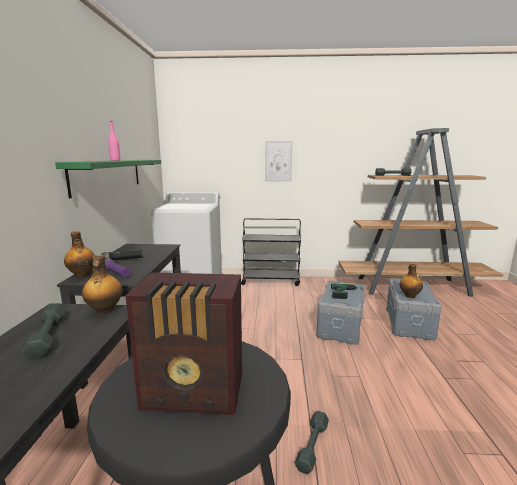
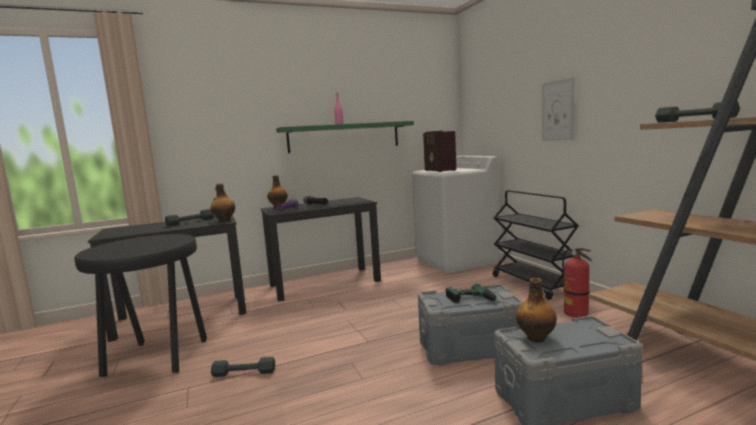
camera: 65 degrees right, 5 degrees down
(195, 393) = (130, 246): radio -> radio (440, 170)
(322, 287) = (576, 313): none -> fire extinguisher

